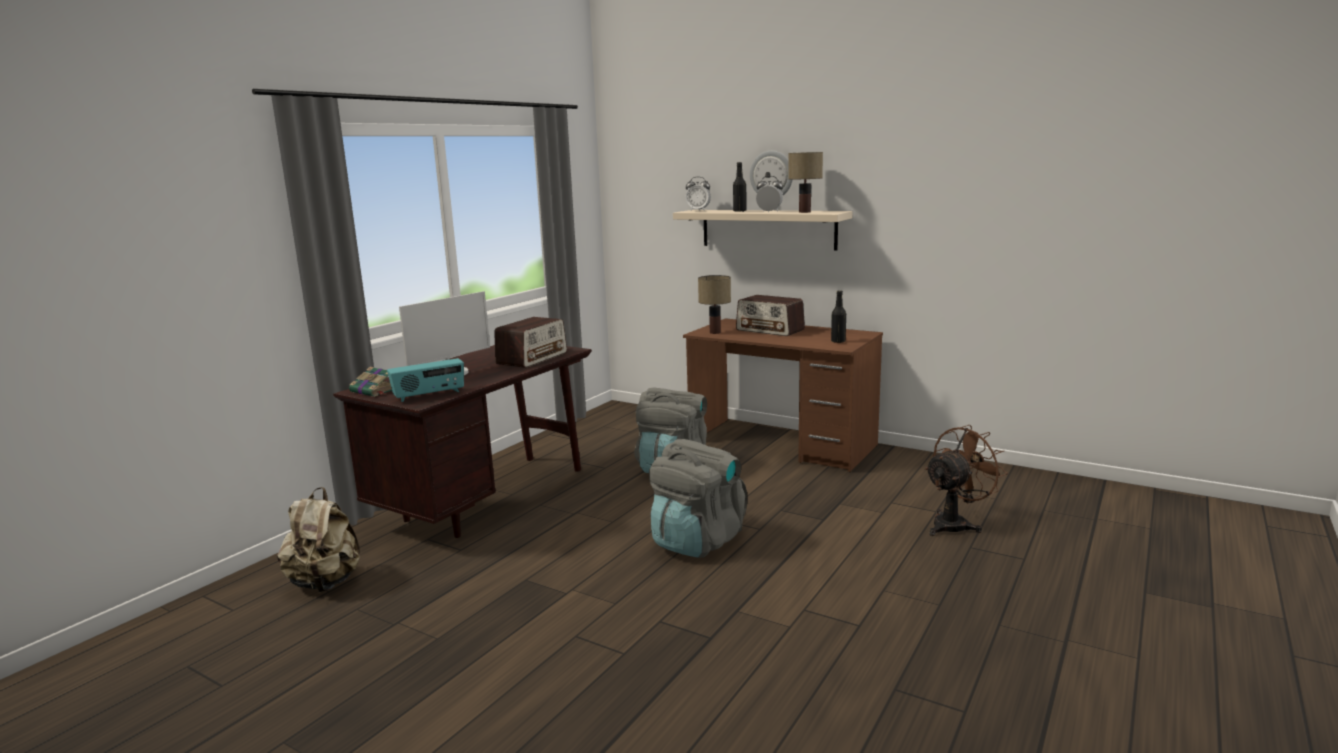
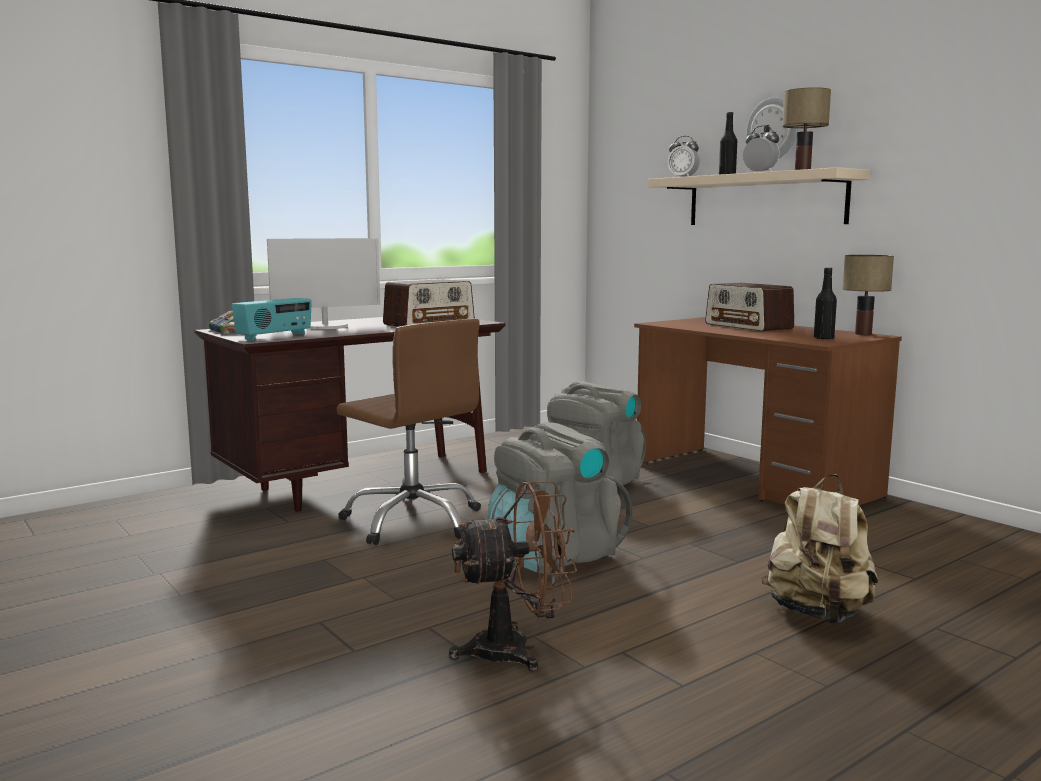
camera: 20 degrees right, 5 degrees down
(325, 583) = (134, 528): beige backpack -> beige backpack (817, 614)
(429, 395) = (275, 337): radio -> radio turned 45 degrees counterclockwise
(564, 529) = (413, 521): none -> brown office chair
(715, 332) = (675, 324): table lamp -> table lamp (863, 334)
(956, 524) = (934, 597): brown fan -> brown fan (516, 650)

